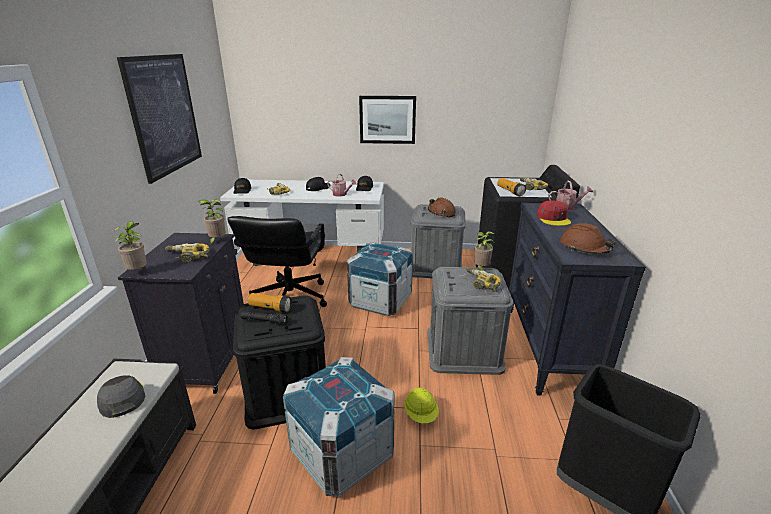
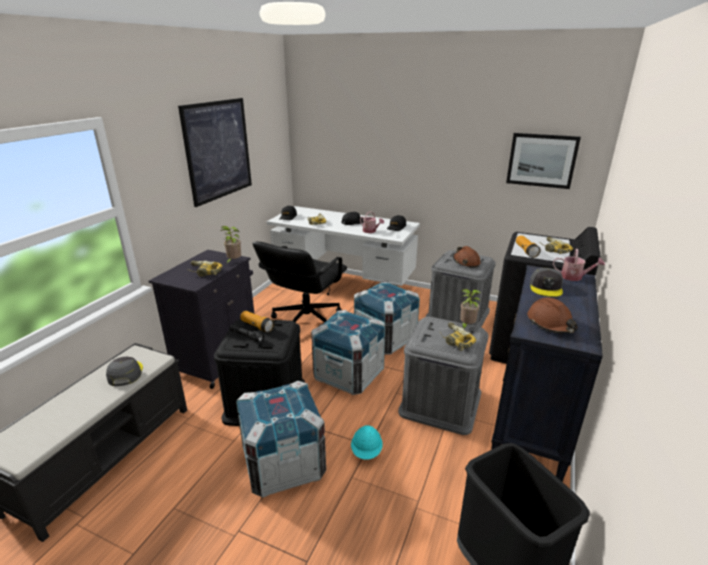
camera: 20 degrees right, 0 degrees up
(139, 272) = (164, 278): potted plant -> none
(363, 343) = (349, 375): none -> crate
(387, 119) = (428, 162): picture -> picture (541, 160)
(421, 415) = (366, 451): yellow hard hat -> turquoise hard hat
(553, 218) = (546, 287): red cap -> grey cap

